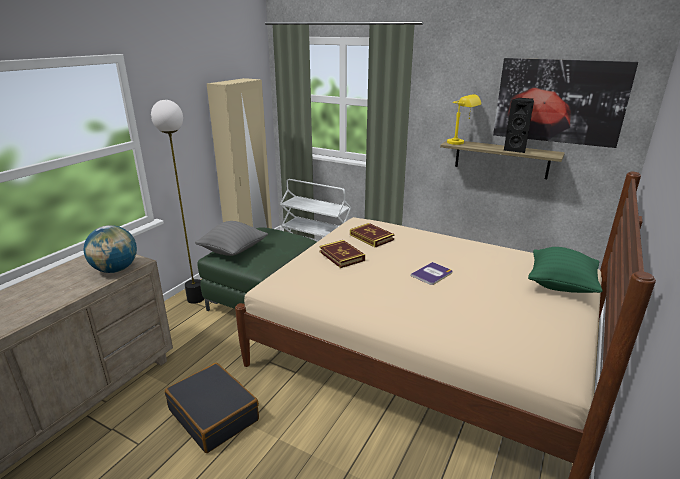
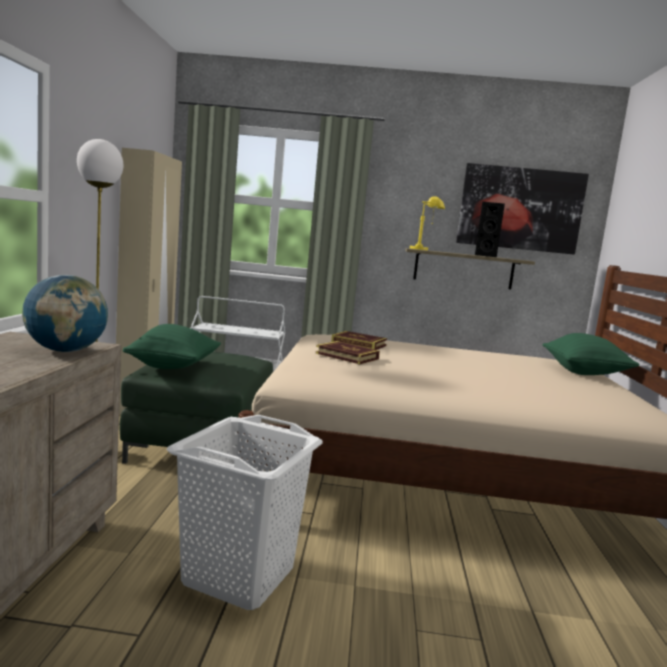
camera: 25 degrees left, 15 degrees down
(214, 414) = (237, 576): black suitcase -> white laundry basket
(233, 251) = (173, 367): grey pillow -> green pillow
(432, 274) = (463, 367): book -> none

